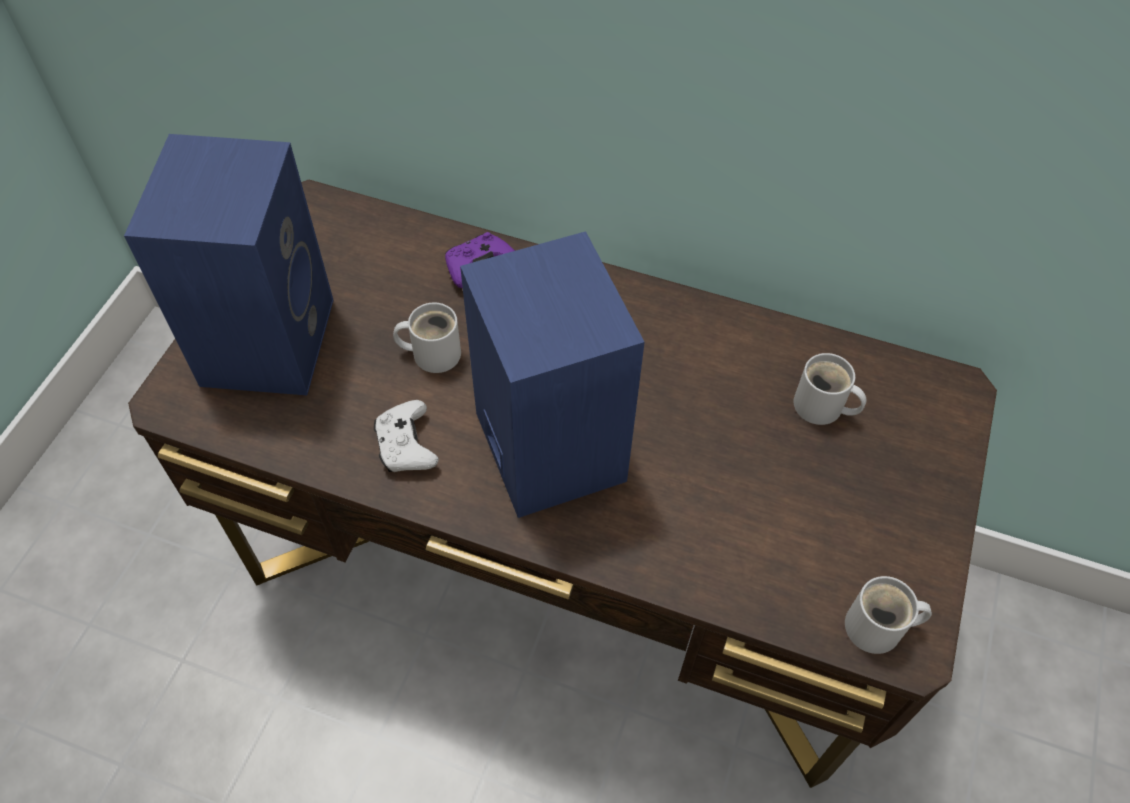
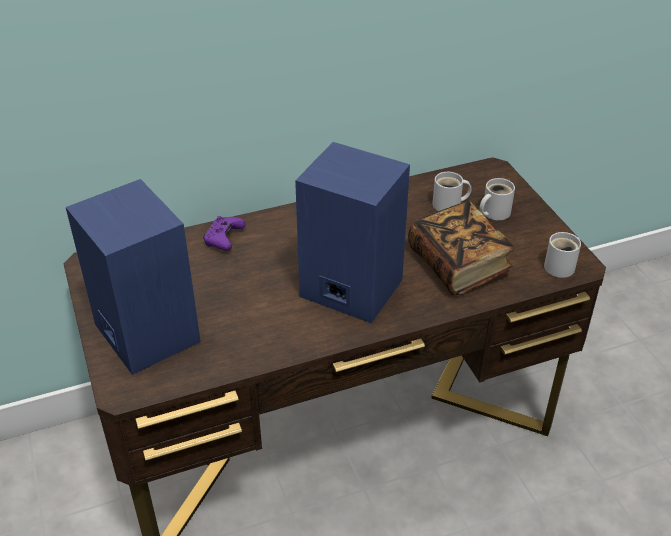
camera: 40 degrees left, 15 degrees down
(406, 446) = (281, 330): white game controller -> none
(432, 352) = (245, 286): white mug -> white mug (493, 212)
(728, 514) = (458, 265): none -> book

